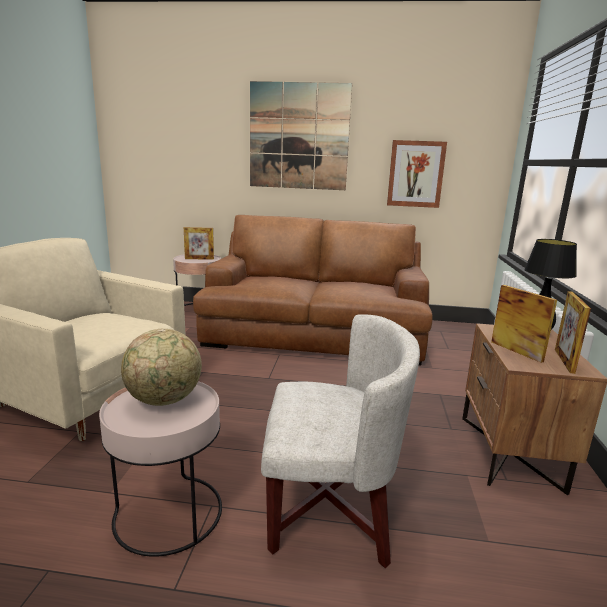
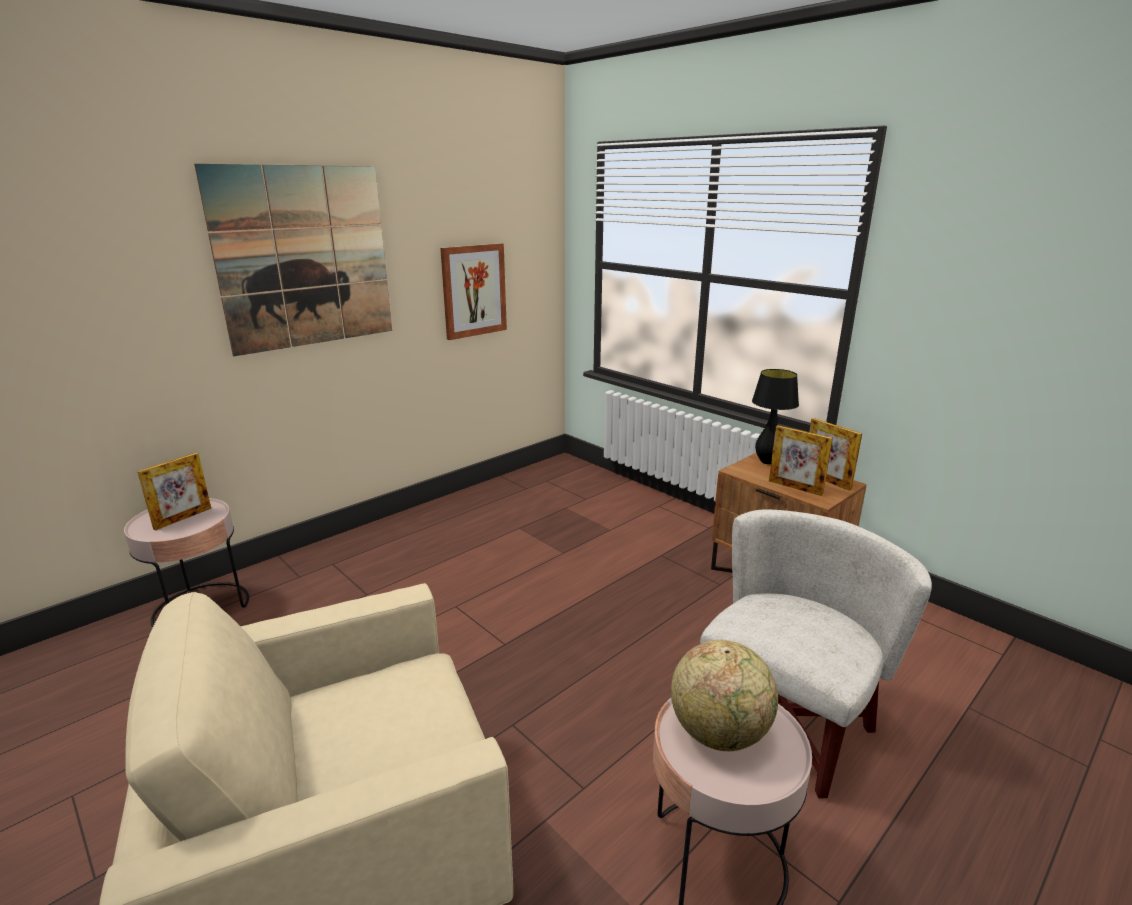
camera: 50 degrees left, 5 degrees up
(314, 332) = (435, 551): brown sofa -> none
(516, 351) = (795, 487): picture frame -> picture frame turned 150 degrees counterclockwise

